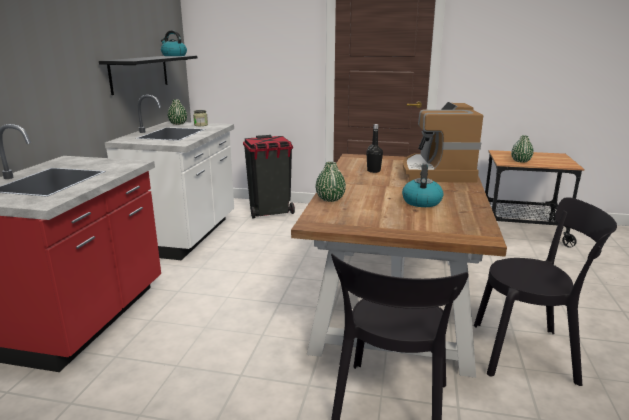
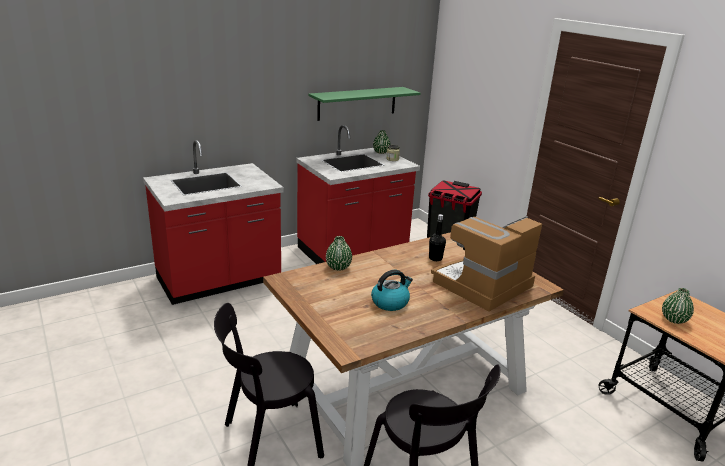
camera: 45 degrees right, 5 degrees up
(139, 73) = (357, 103): black shelf -> green shelf
(173, 55) = (397, 90): kettle -> none
(185, 235) = (353, 250): white counter -> red counter

